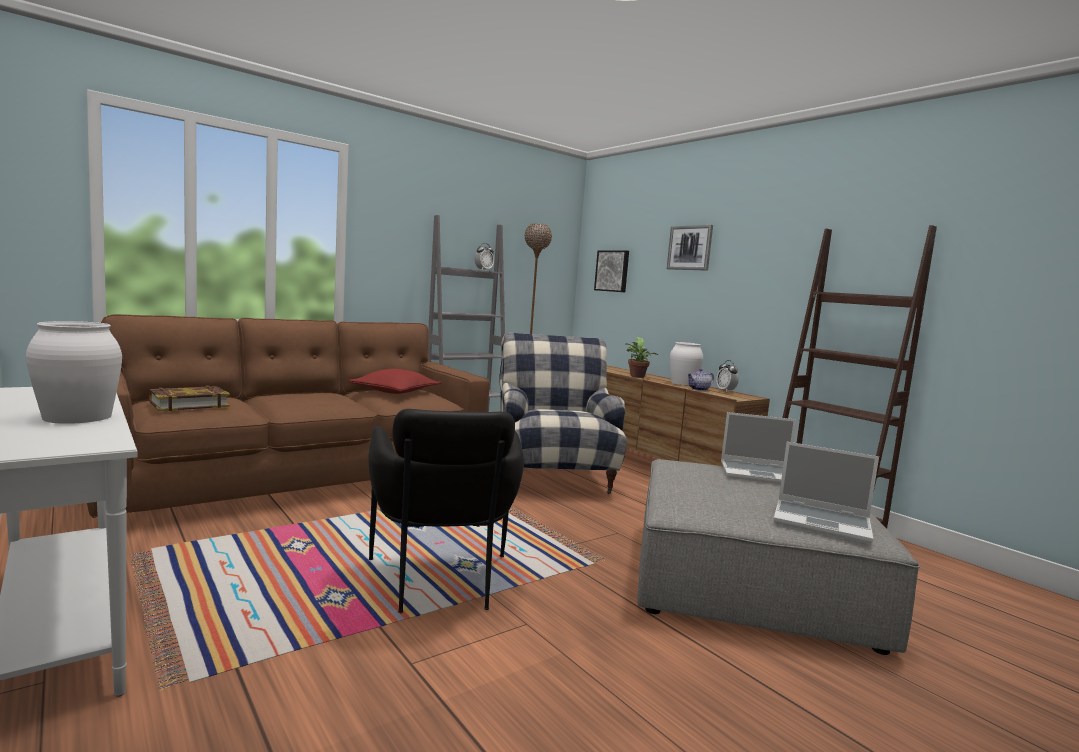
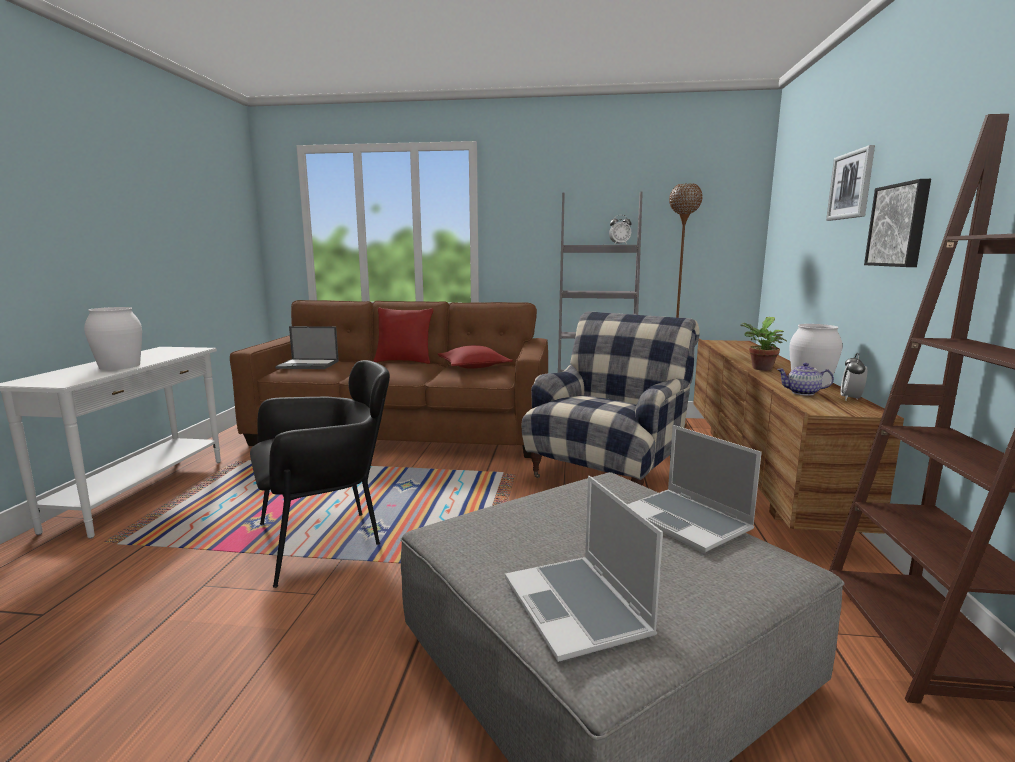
camera: 45 degrees right, 5 degrees up
(189, 404) = (309, 365): book -> laptop
(298, 392) = (404, 361): none -> red pillow
(441, 586) = (326, 539): black armchair -> black armchair turned 150 degrees counterclockwise
(612, 271) = (788, 230): picture -> picture (900, 225)

